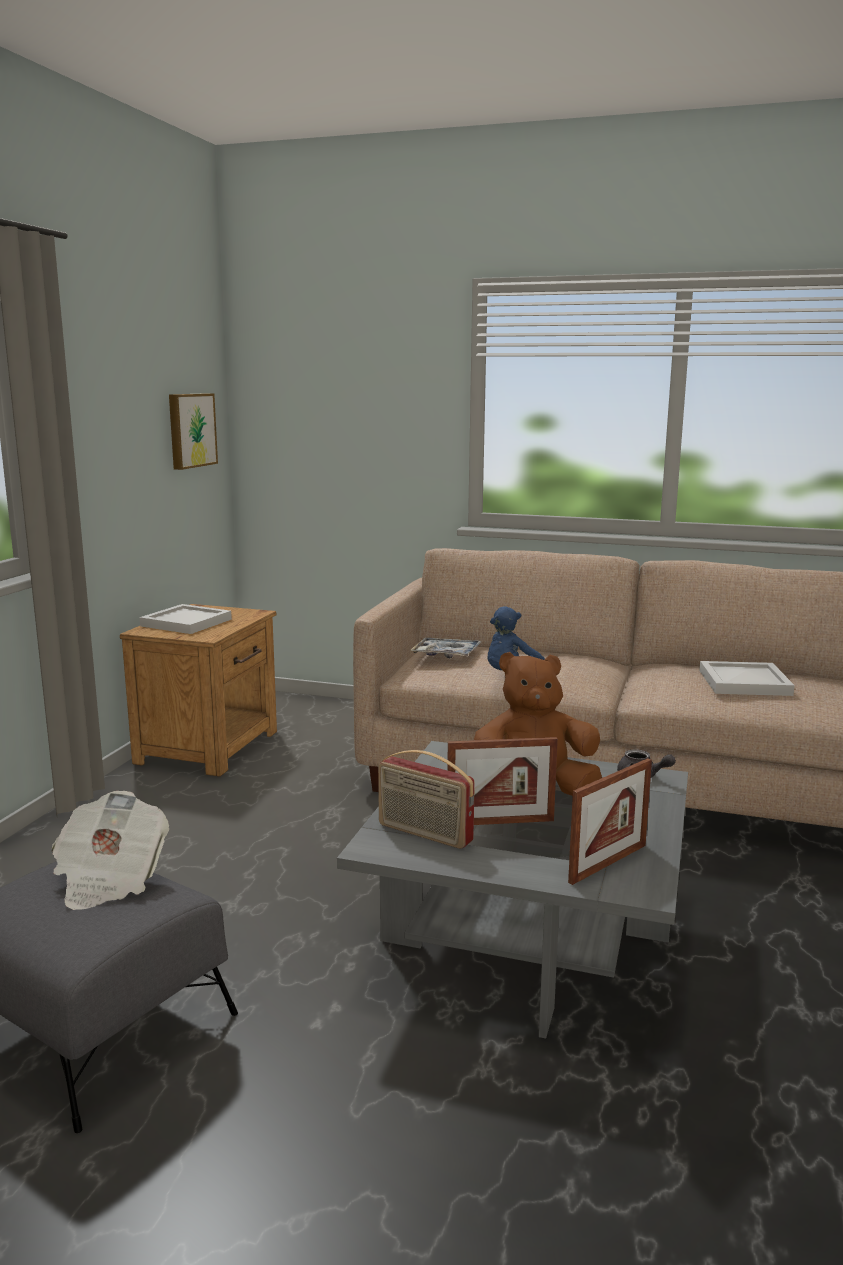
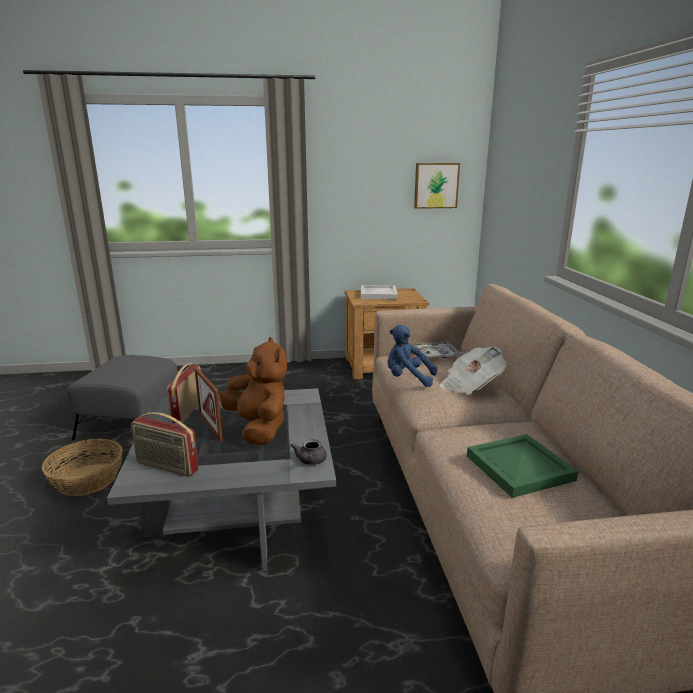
camera: 65 degrees right, 5 degrees up
(109, 878) = (137, 366): newspaper -> newspaper (470, 385)
(304, 1105) = (87, 480): none -> basket
(608, 863) = (166, 467): picture frame -> radio
(743, 683) = (517, 467): white tray -> green tray

